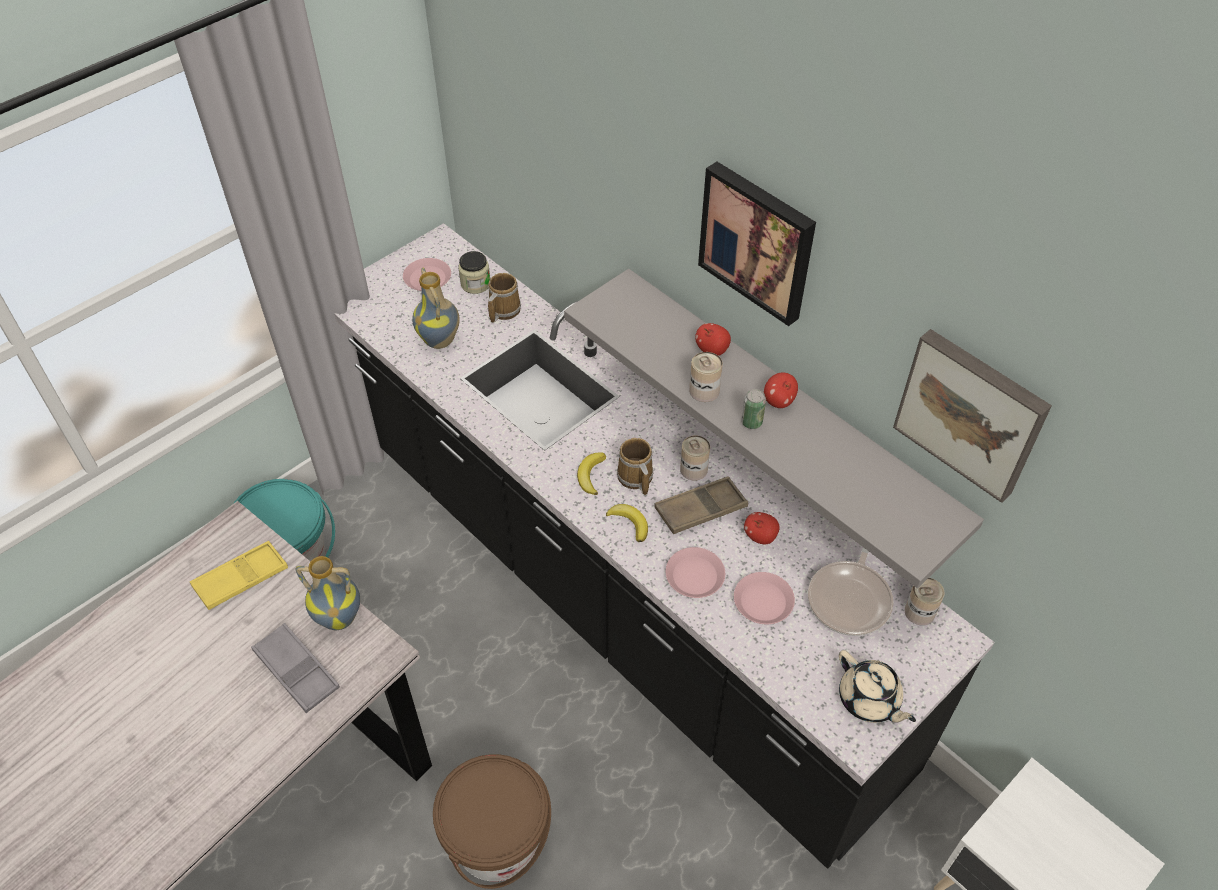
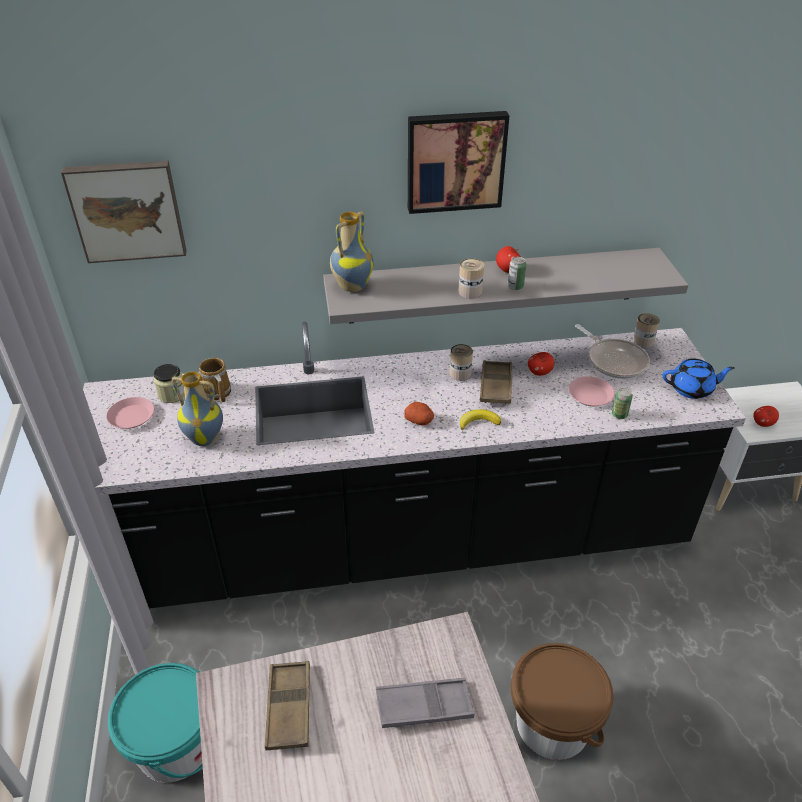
camera: 55 degrees left, 10 degrees down
(241, 579) = (289, 708): yellow tray -> brown tray
(339, 616) = (392, 649): vase -> vase (352, 286)
(591, 475) = (419, 420): banana -> potato
(634, 478) = (442, 402): mug -> none
(694, 576) = (547, 414): pink plate -> none
(712, 350) = (438, 274): apple -> apple (762, 423)
(752, 644) = (619, 415): none -> can
(869, 700) = (692, 389): beige teapot -> blue teapot
(971, 412) = (643, 175): picture -> picture (127, 210)

